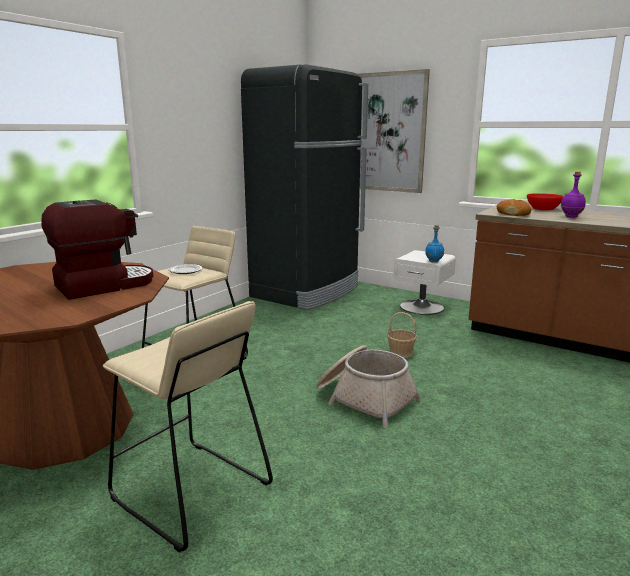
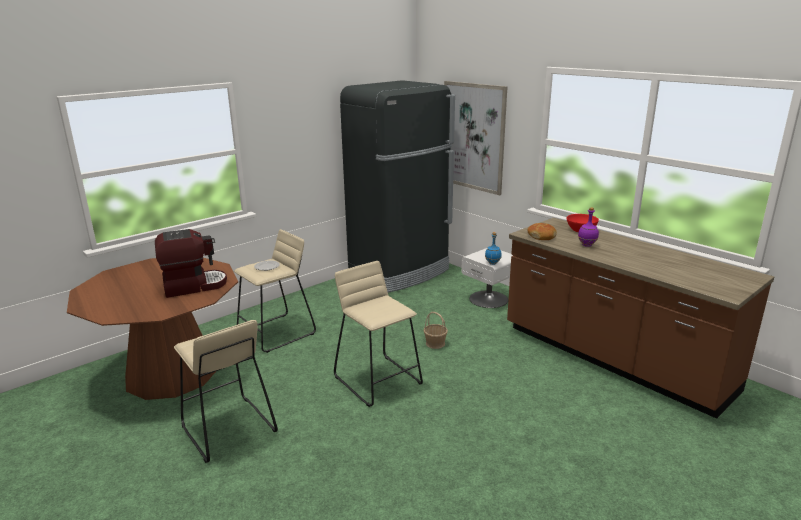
camera: 15 degrees right, 5 degrees up
(364, 398) = (378, 380): basket -> beige stool

